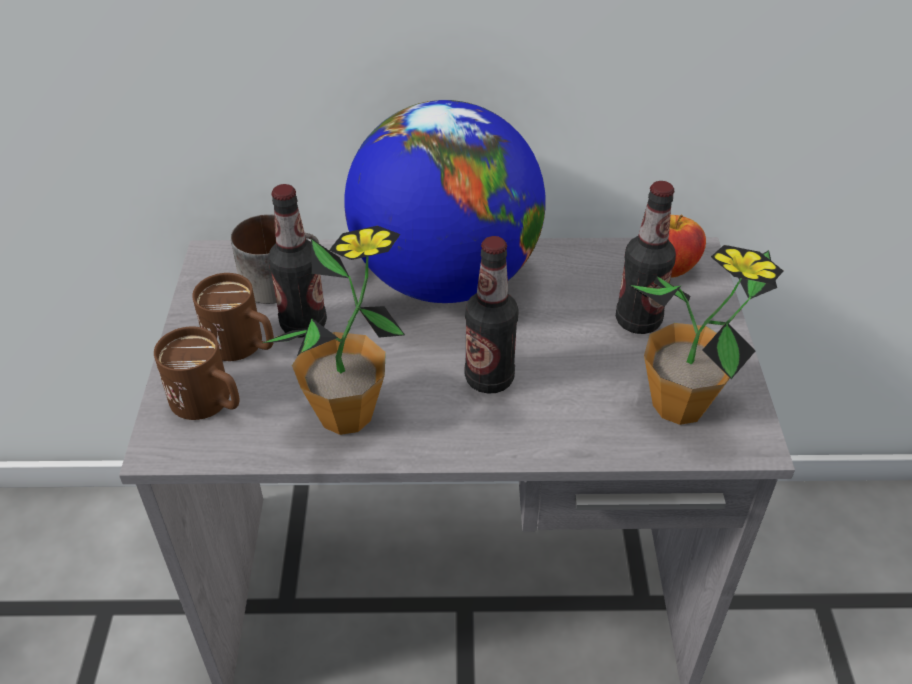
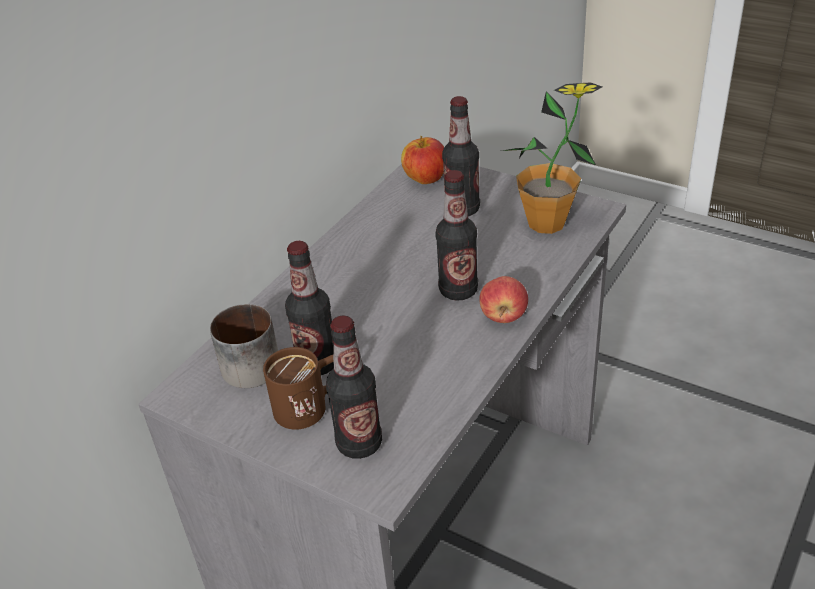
camera: 55 degrees left, 5 degrees down
(210, 404) = (359, 444): brown mug -> bottle
(346, 414) = (434, 370): potted plant -> none
(445, 279) = (339, 275): globe -> none
(472, 435) = (503, 316): none -> apple

